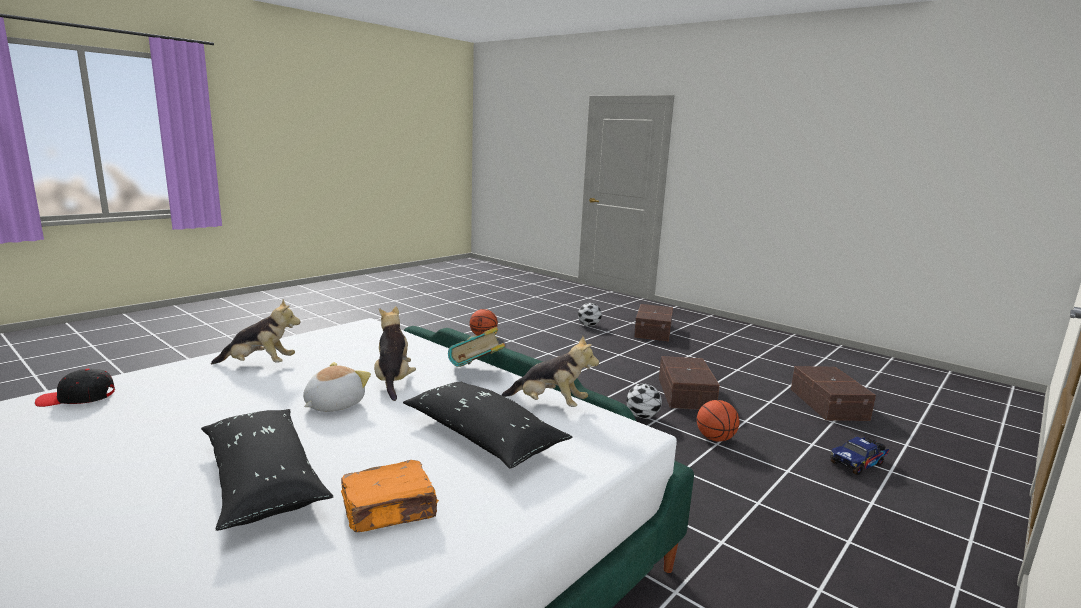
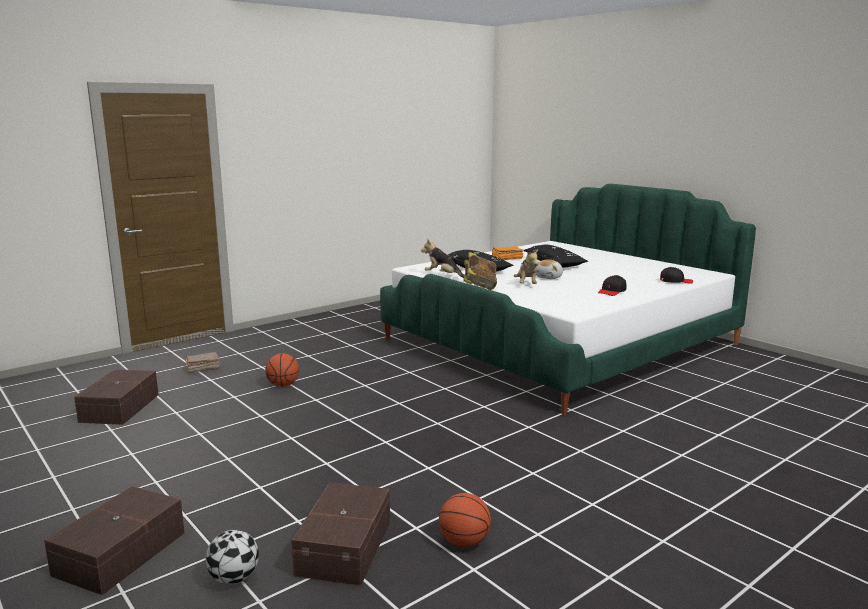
camera: 170 degrees left, 0 degrees up
(259, 365) = (612, 291): plush toy -> black cap
(642, 417) = (324, 402): football -> none
(684, 394) = (252, 423): brown storage box -> brown storage box (346, 547)
(858, 463) = (202, 368): toy truck -> brown book

